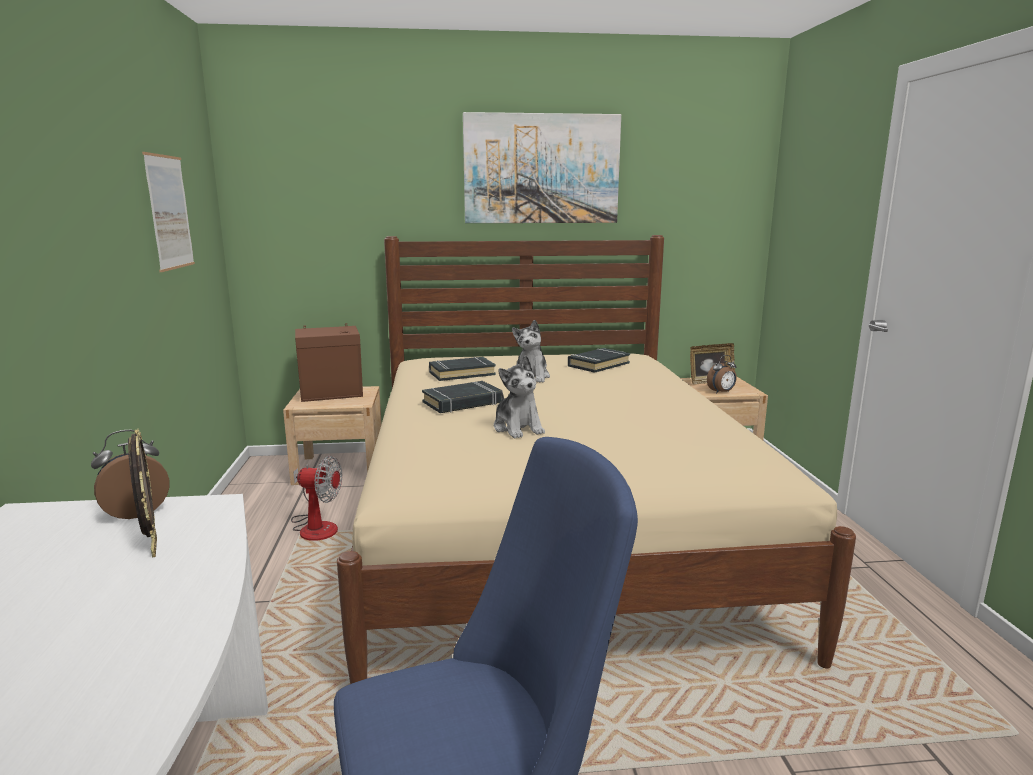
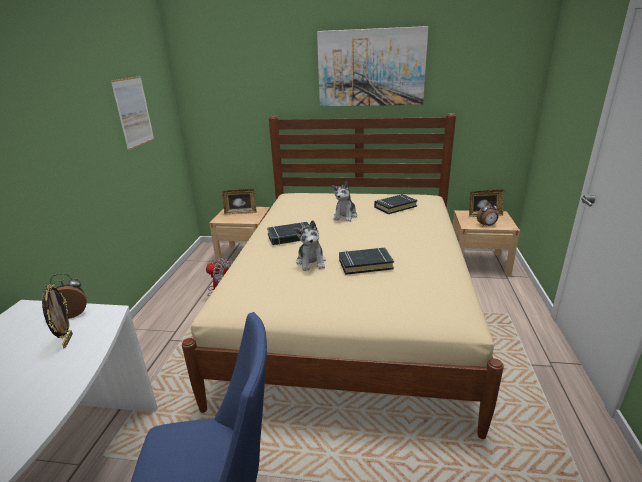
camera: 15 degrees right, 10 degrees up
(333, 395) = (240, 213): brown speaker -> picture frame
(461, 373) = (304, 210): black book -> black book (365, 264)

